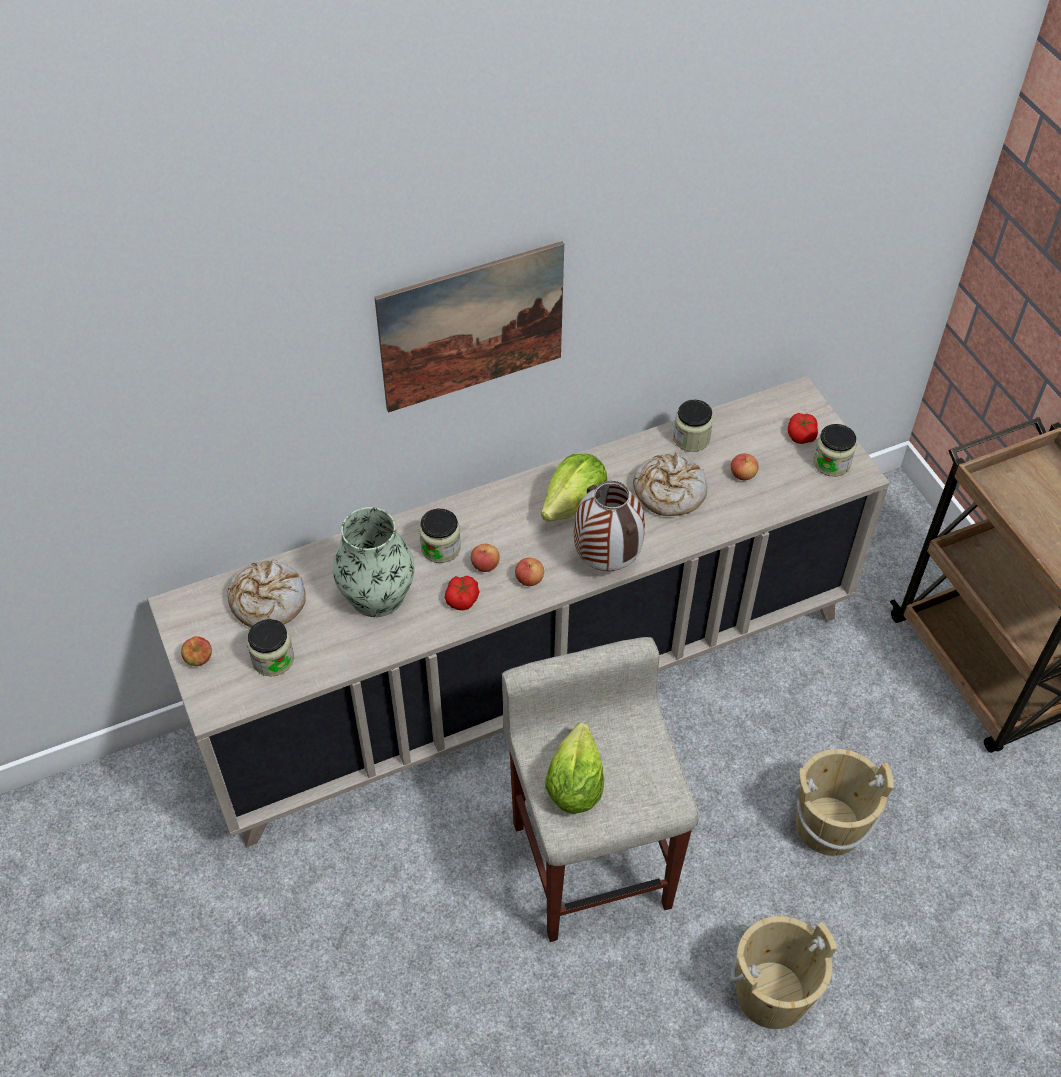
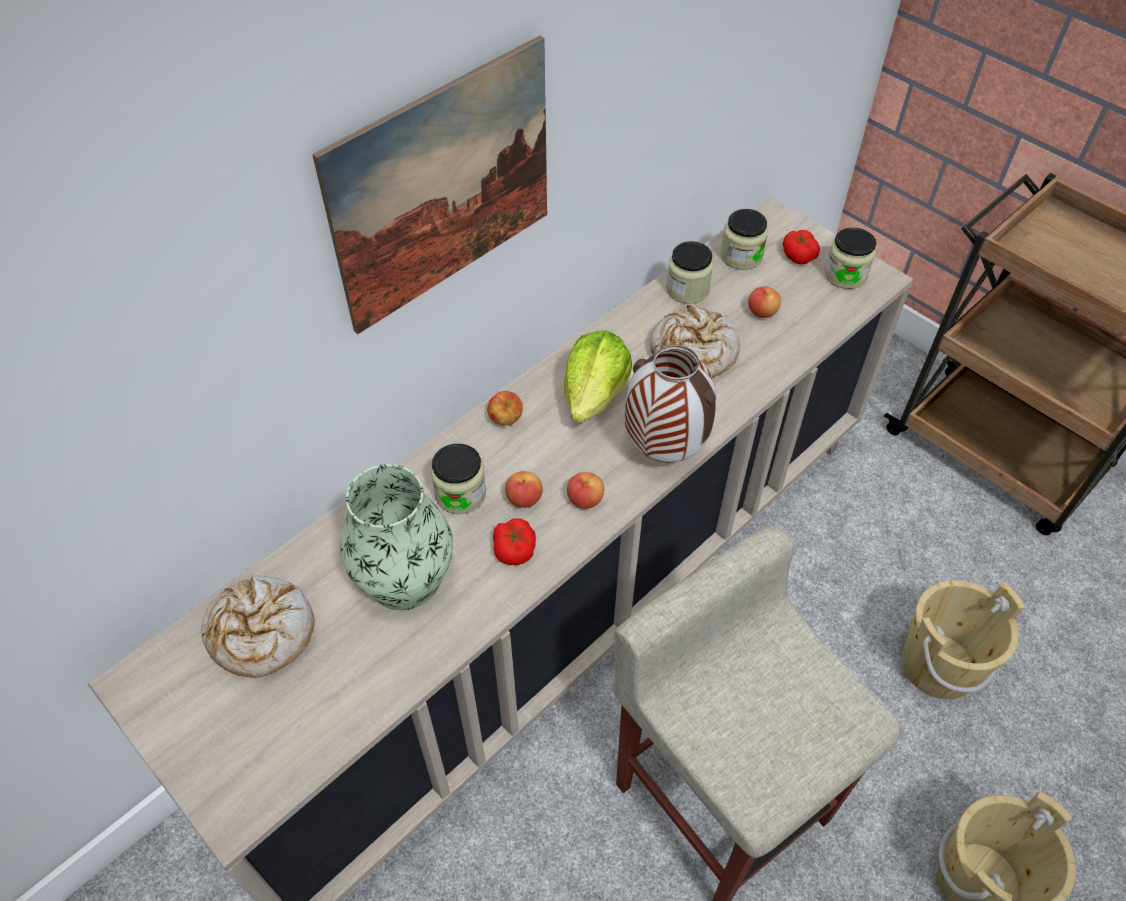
camera: 20 degrees left, 0 degrees up
(199, 659) = (191, 748): apple -> apple (505, 419)
(273, 659) = (298, 712): jar -> jar (741, 256)
(574, 785) = (744, 742): lettuce -> none

